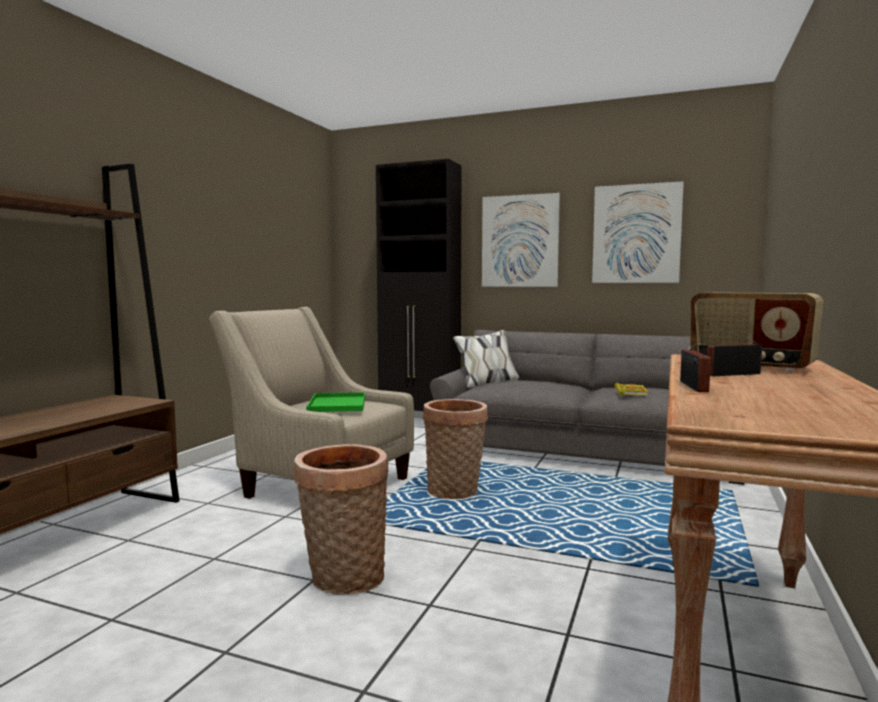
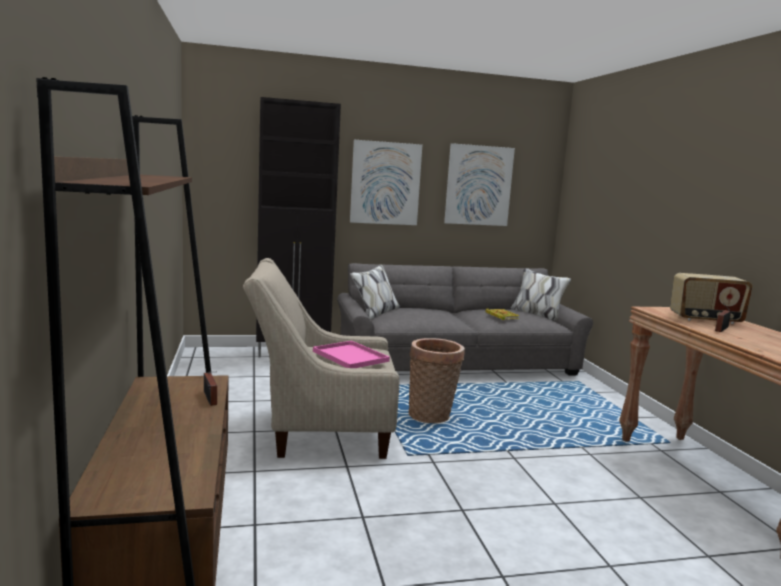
camera: 35 degrees left, 5 degrees up
(338, 404) = (352, 356): green tray -> pink tray
(343, 580) = (480, 503): basket -> none
(694, 387) = (745, 344): radio -> radio (210, 399)

